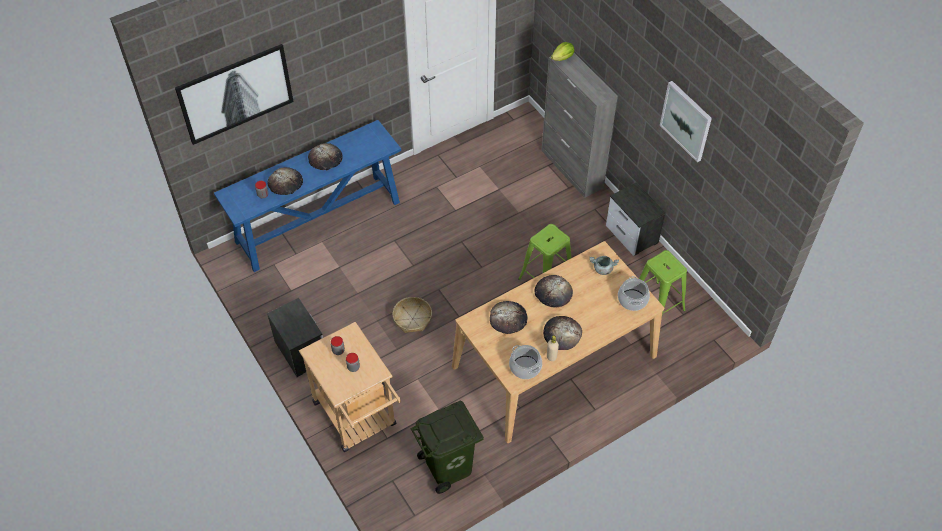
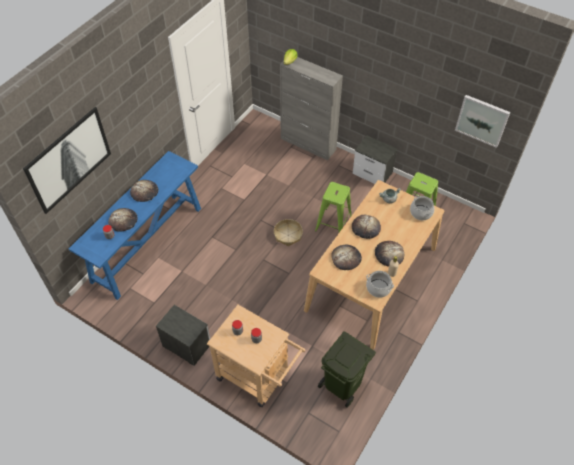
camera: 25 degrees left, 0 degrees up
(412, 318) = (256, 288): basket -> basket (288, 235)
(686, 120) = (411, 73): picture -> picture (482, 120)

